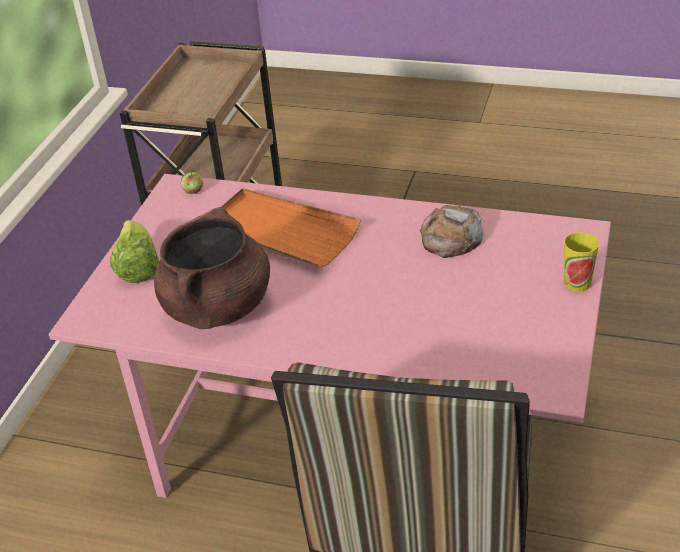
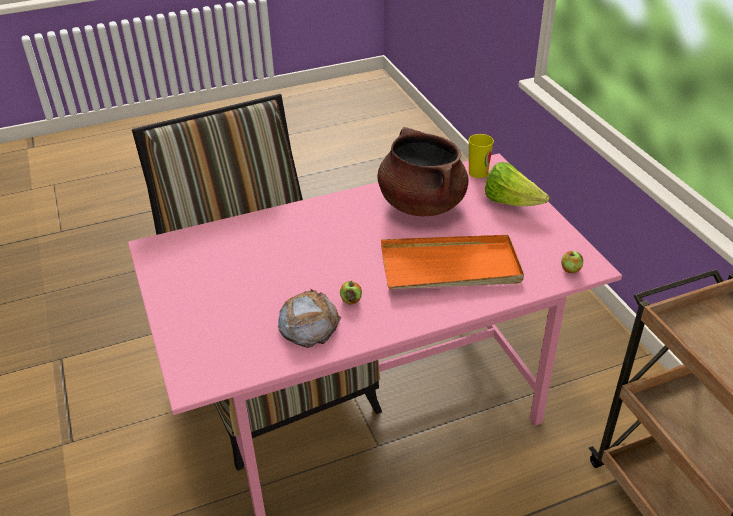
camera: 140 degrees right, 0 degrees up
(396, 242) = (351, 300): none -> apple
(577, 283) = (174, 329): cup -> cup (478, 172)

